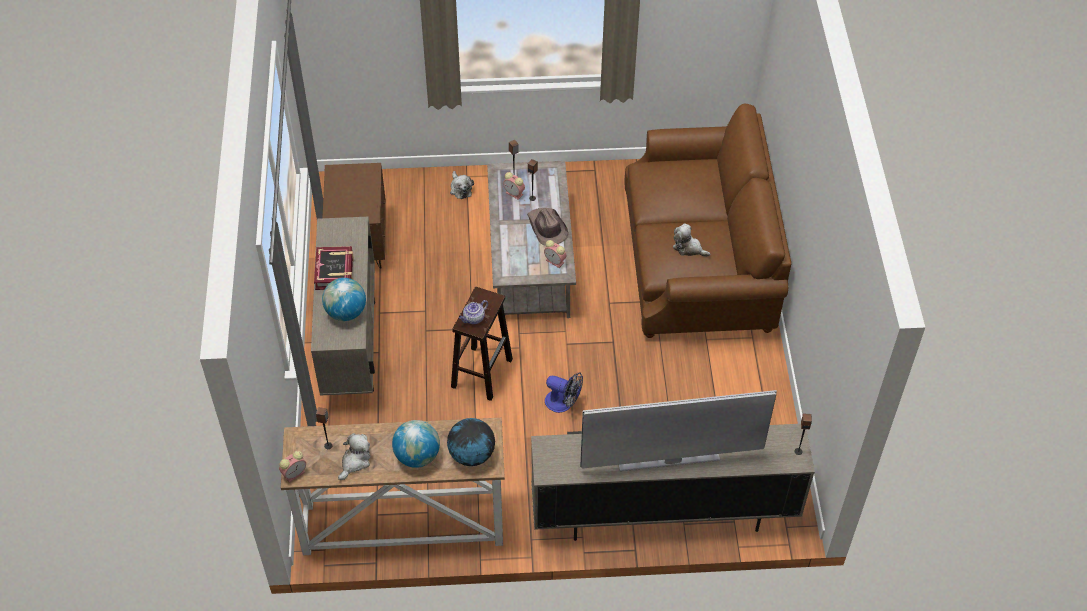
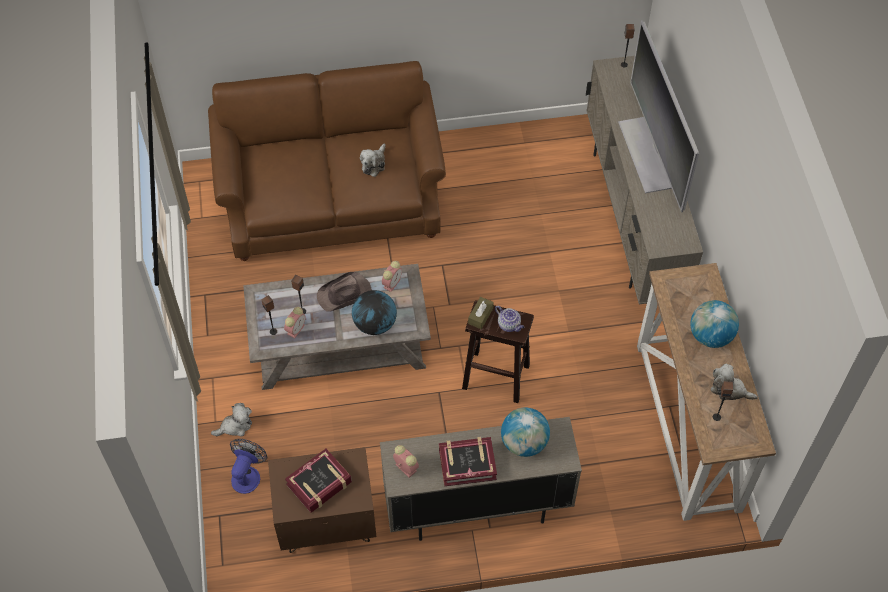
camera: 95 degrees left, 5 degrees up
(295, 473) = (756, 442): alarm clock -> alarm clock (405, 467)
(352, 192) = (319, 483): none -> book
(471, 455) = (698, 291): globe -> globe (375, 324)
(486, 298) = (480, 316): none -> brown tissue box
(563, 403) = (522, 302): fan -> fan (247, 474)

